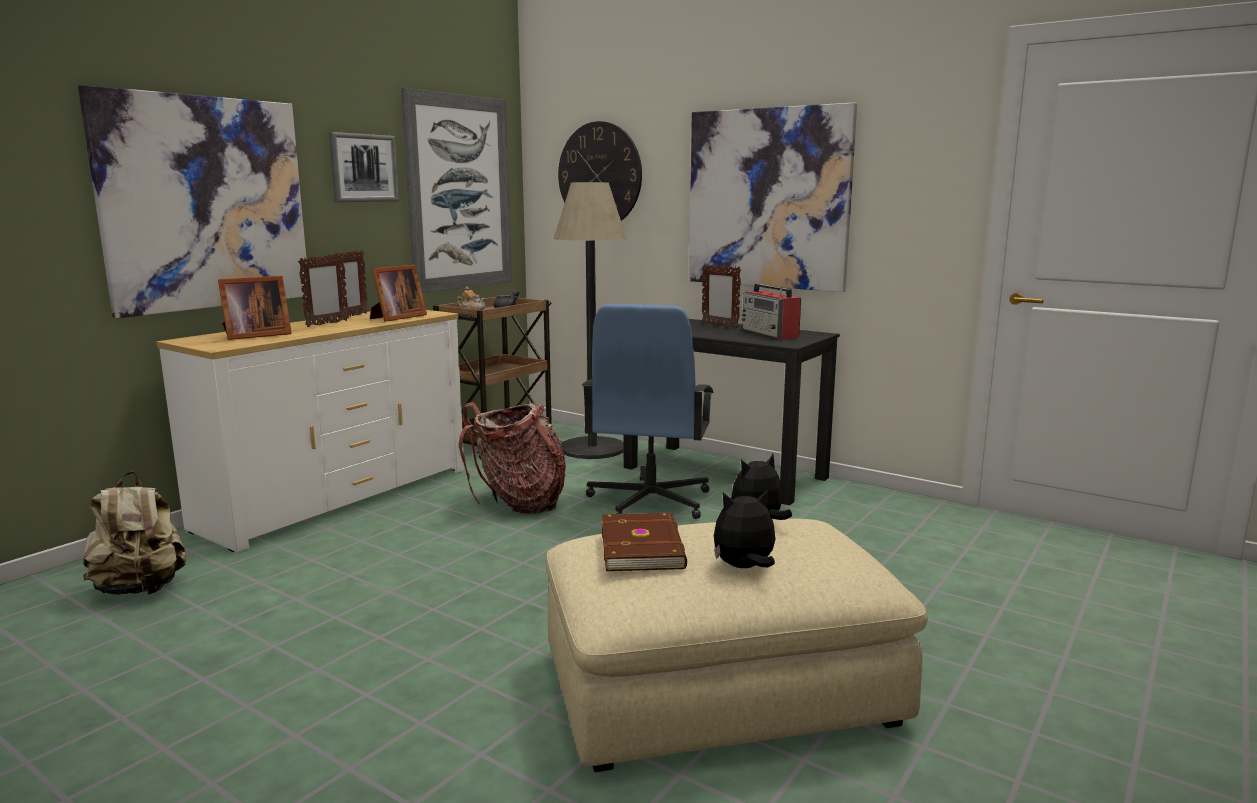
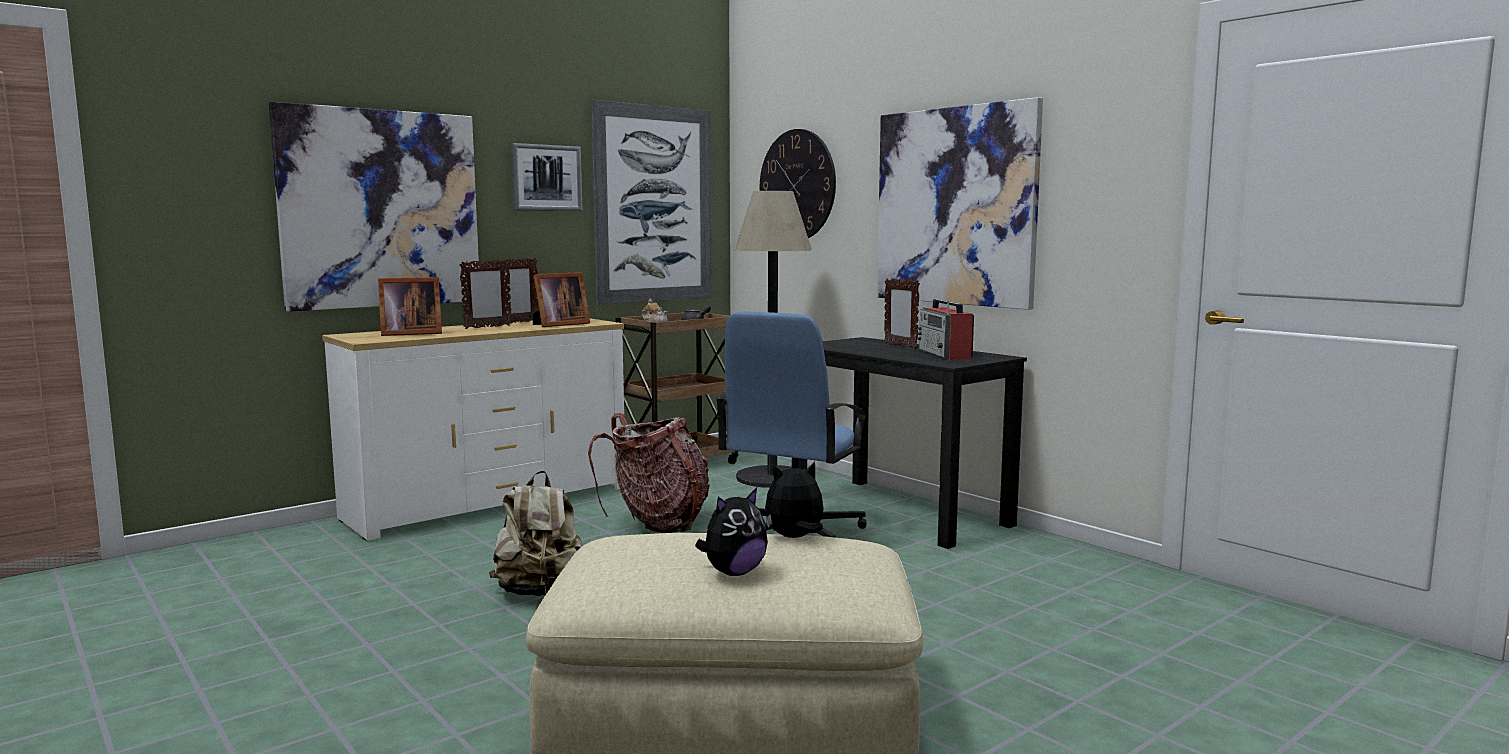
camera: 15 degrees right, 5 degrees down
(141, 589) = (268, 563): beige backpack -> beige backpack (540, 593)
(644, 546) = (653, 545): brown book -> none
(744, 568) = (733, 572): plush toy -> plush toy turned 135 degrees clockwise

